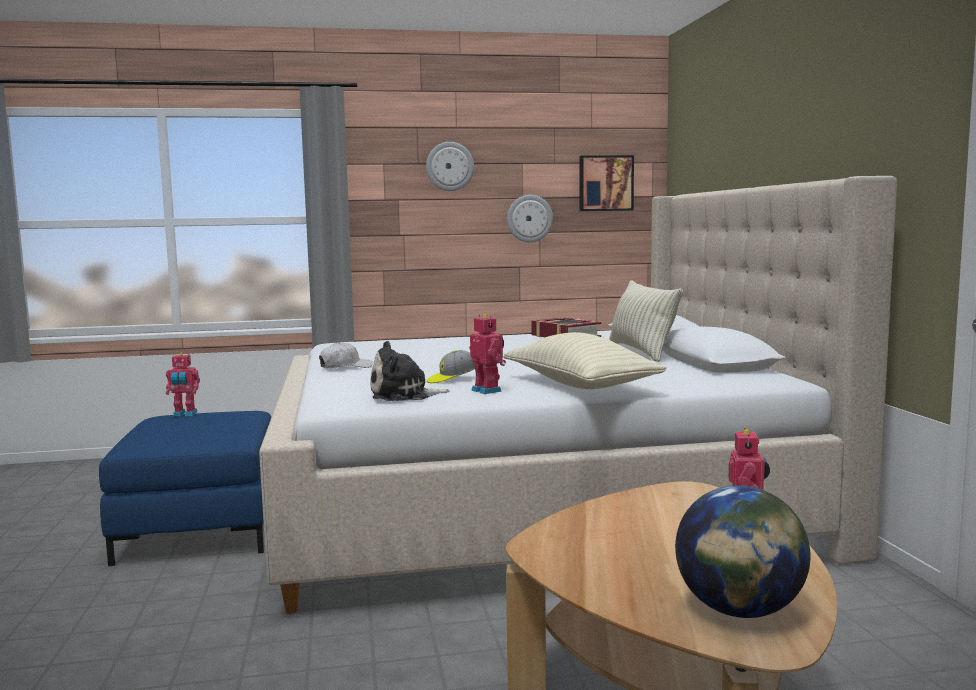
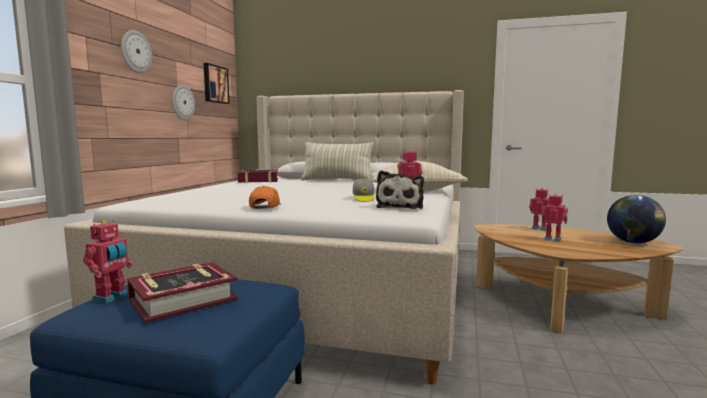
camera: 65 degrees left, 0 degrees up
(184, 427) = (183, 299): none -> book
(345, 367) = (265, 207): white cap -> orange cap
(650, 538) = (552, 239): none -> toy robot

